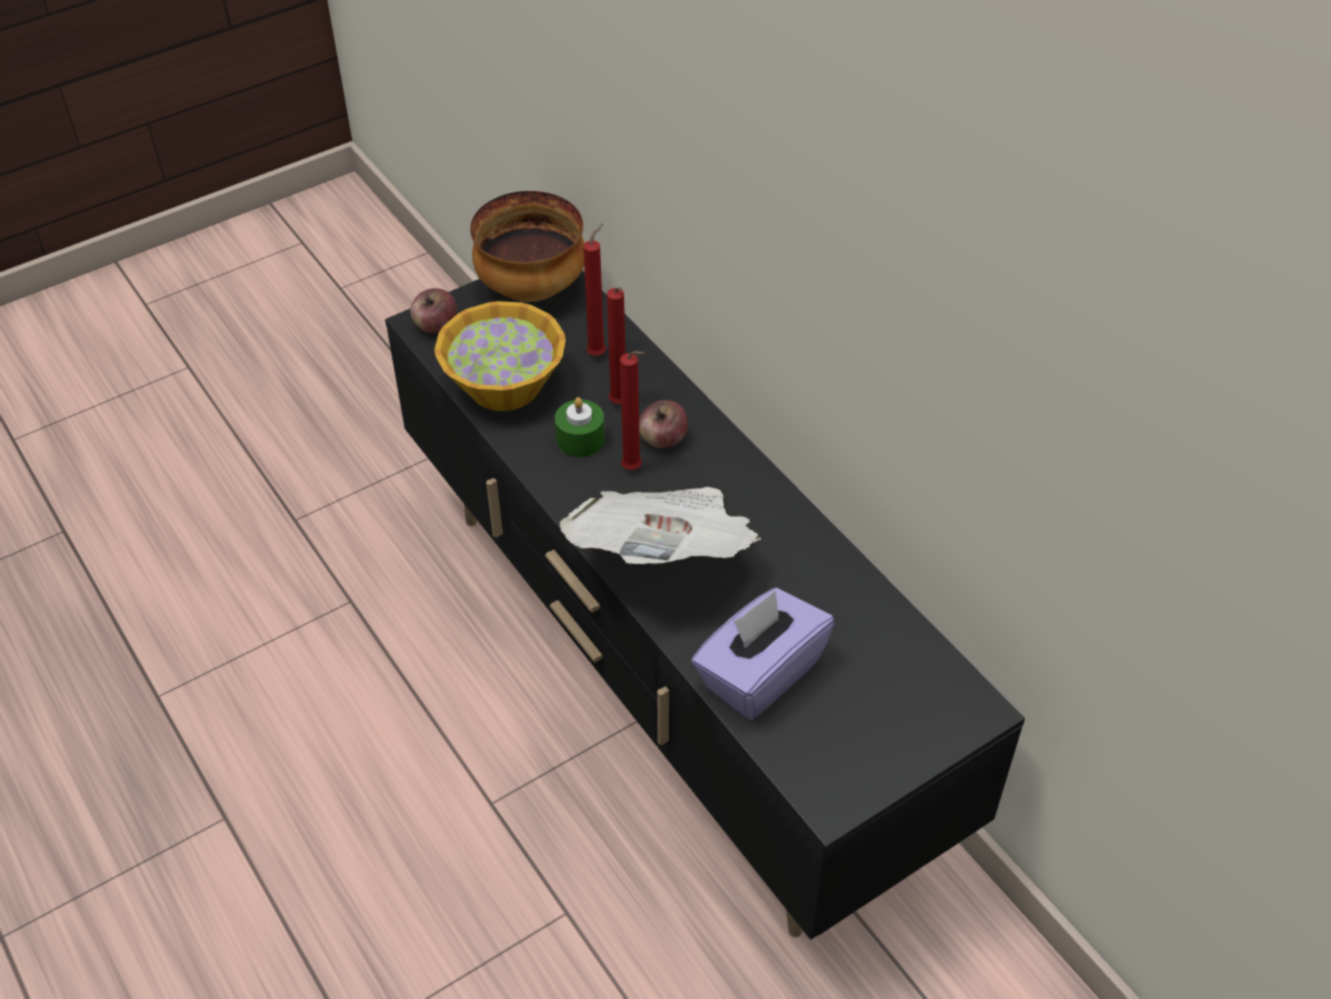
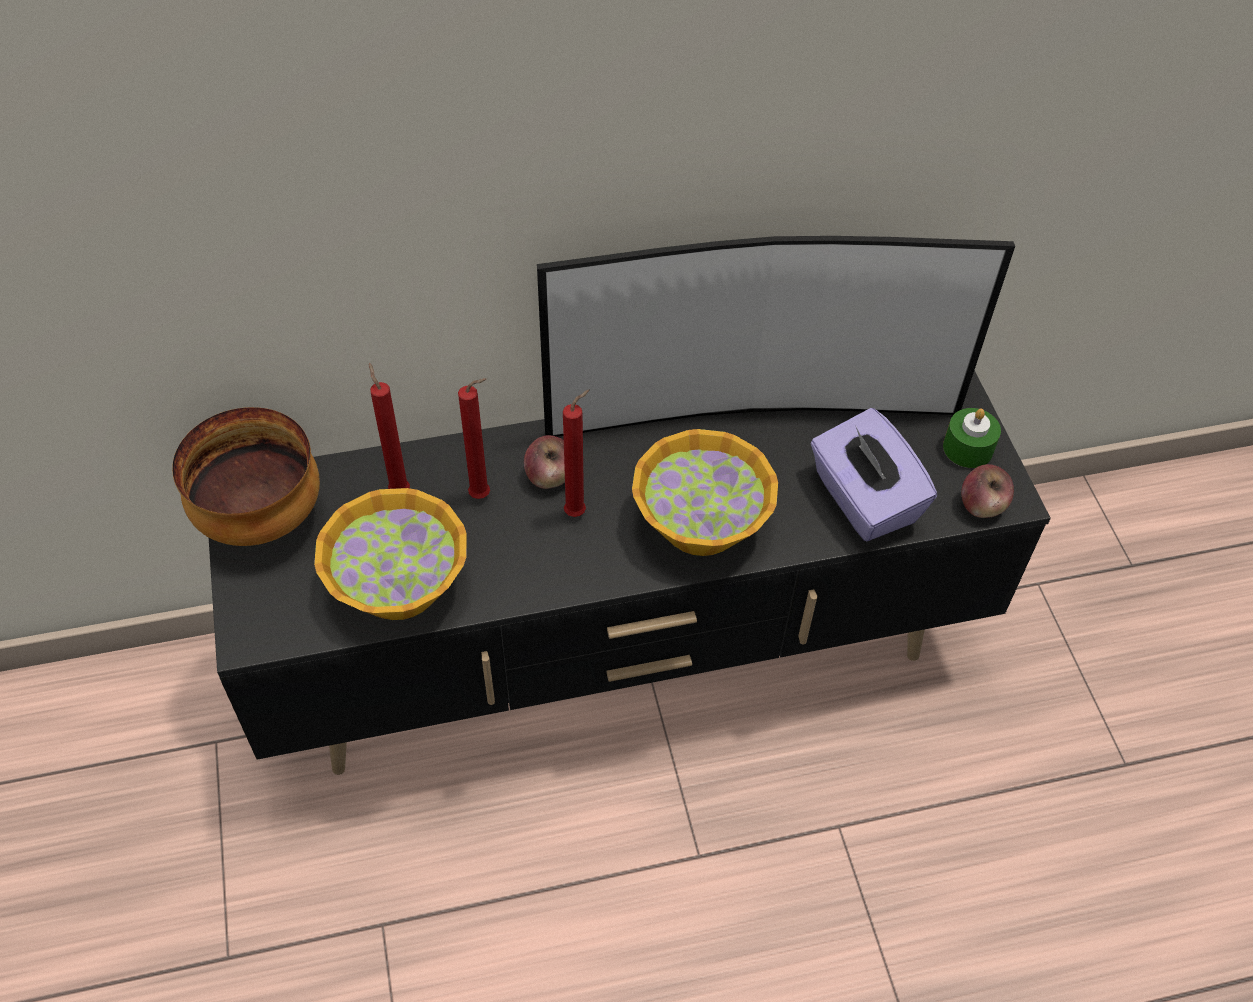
camera: 70 degrees left, 5 degrees up
(436, 326) = (263, 623): apple -> apple (982, 505)
(580, 439) = (513, 542): green candle -> green candle (968, 448)
(665, 556) = (700, 523): newspaper -> bowl
(823, 558) = (751, 411): none -> television

